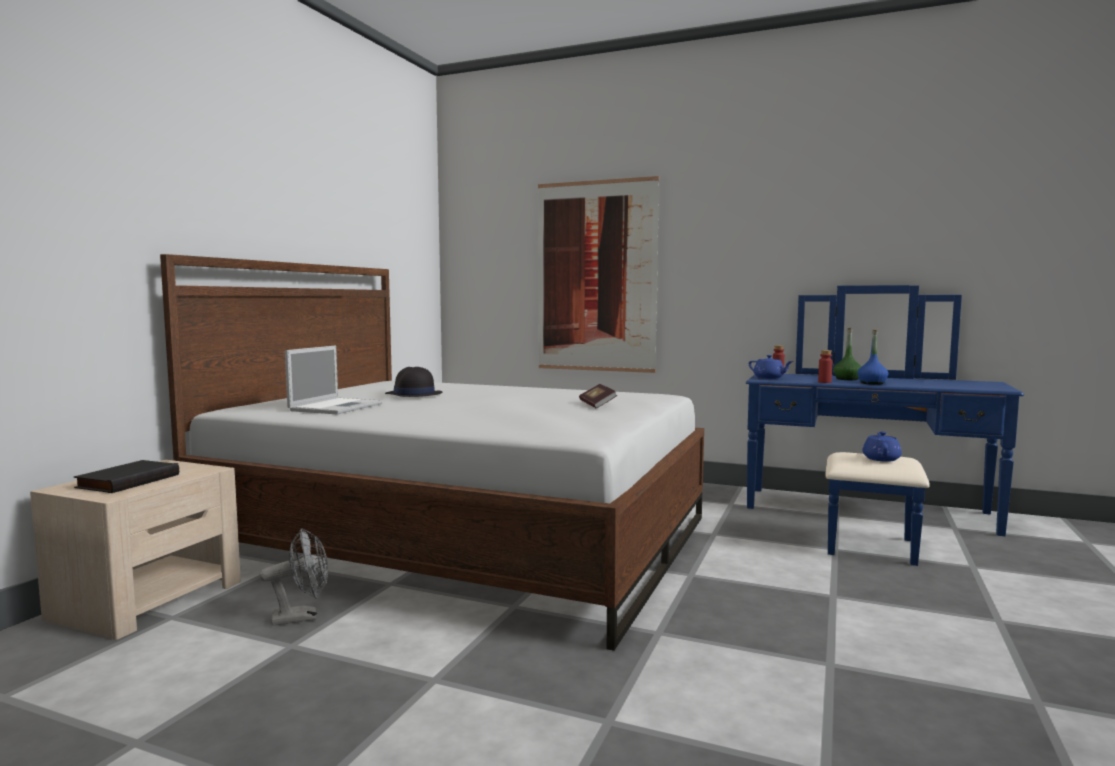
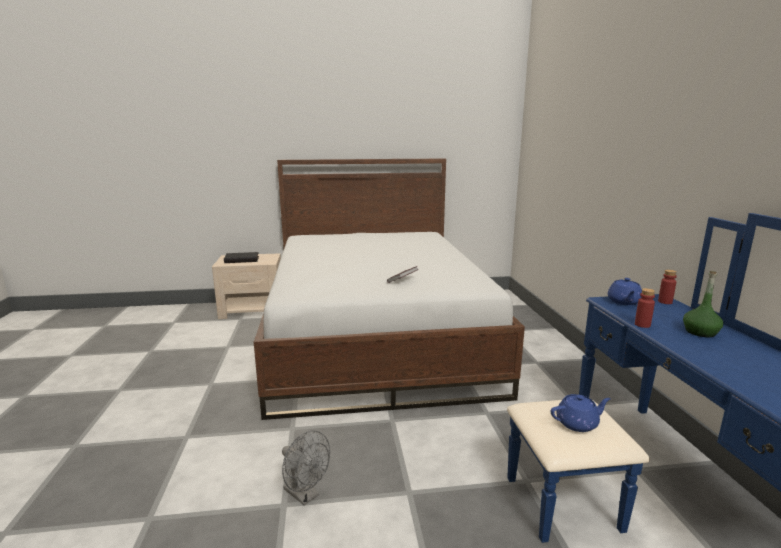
camera: 60 degrees right, 10 degrees up
(302, 617) = (254, 338): grey fan -> grey fan (305, 495)
(337, 407) = (324, 245): laptop -> none
(413, 394) = (381, 245): black hat -> none
(596, 276) = (582, 170): picture -> none
(872, 383) = (687, 346): blue bottle -> none

